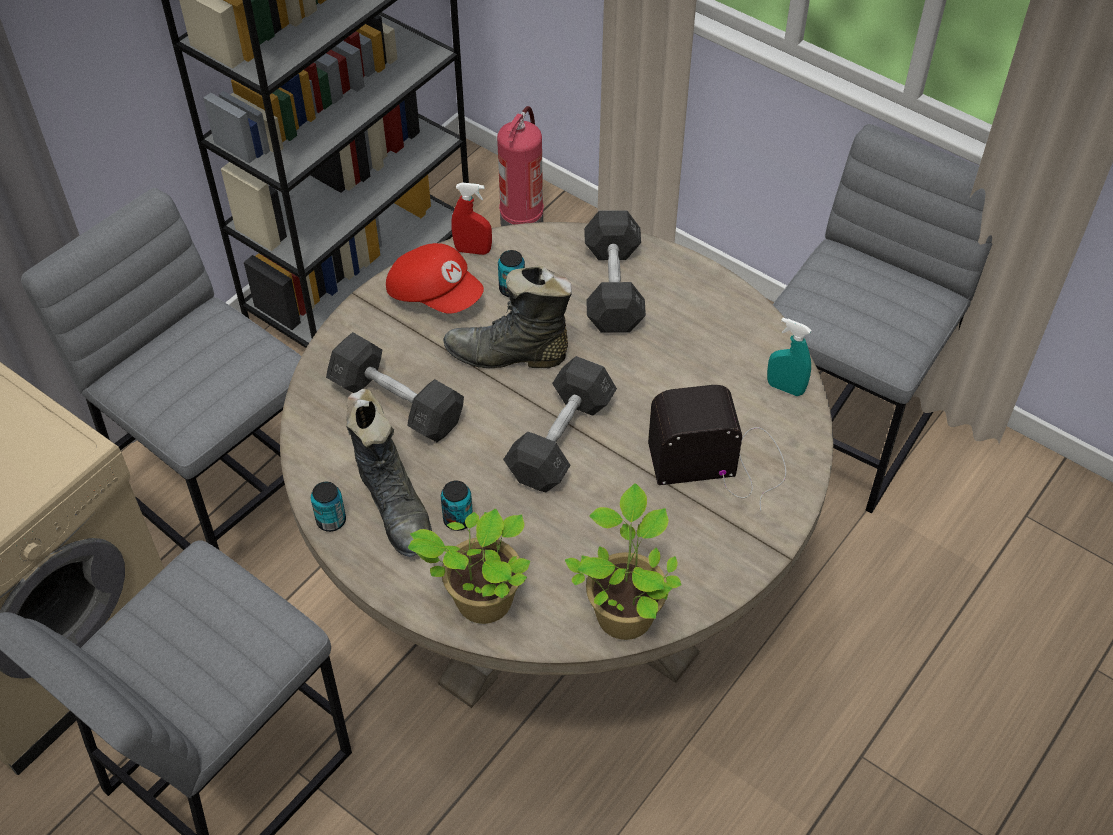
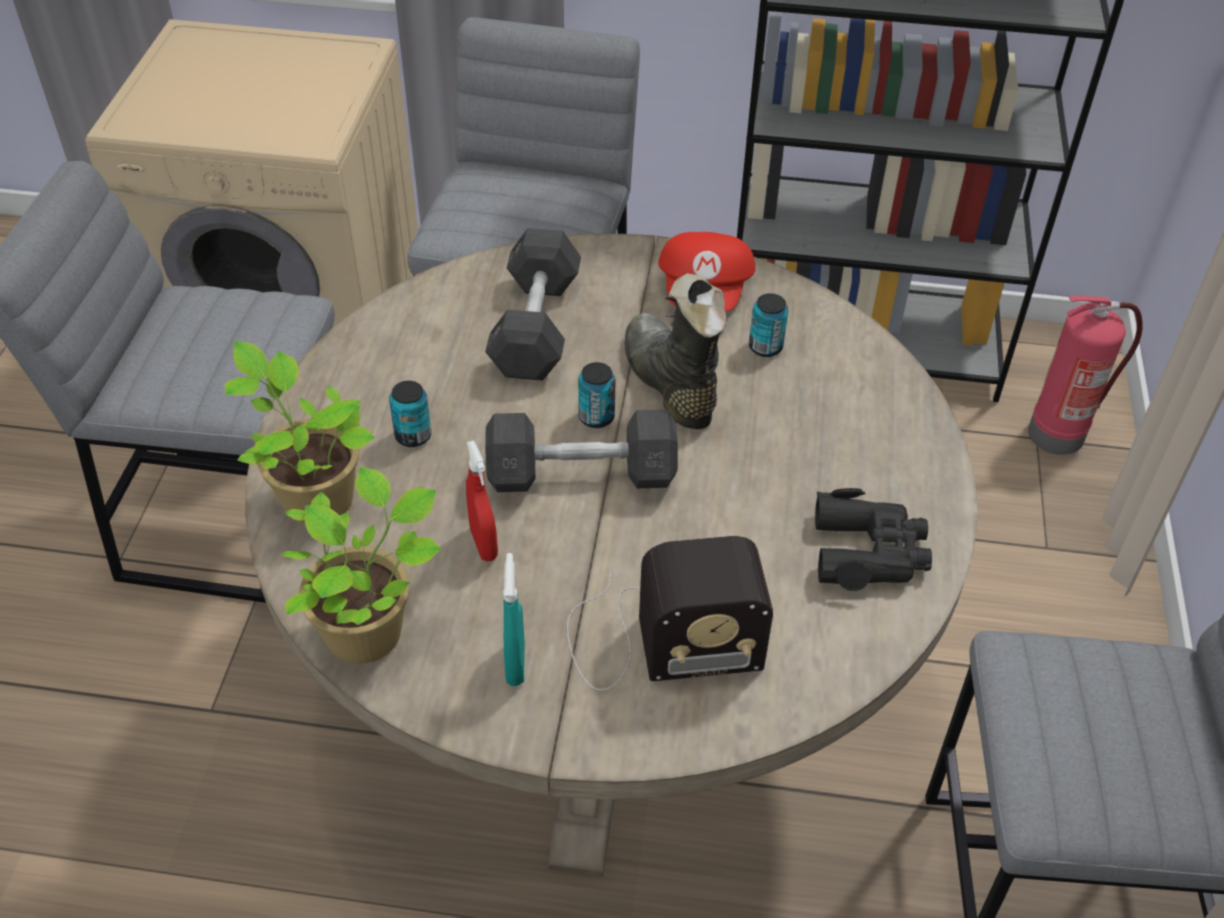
camera: 60 degrees right, 5 degrees down
(331, 520) = (353, 343): can -> can (596, 417)
(395, 506) = (400, 381): black boot -> none
(473, 250) = (793, 295): red spray bottle -> red spray bottle (483, 544)
(613, 287) = (845, 429): grey dumbbell -> none
(717, 327) = (869, 551): none -> black binoculars
(722, 461) = (656, 639): radio -> radio turned 120 degrees clockwise
(785, 388) = (827, 661): turquoise spray bottle -> turquoise spray bottle (515, 664)

